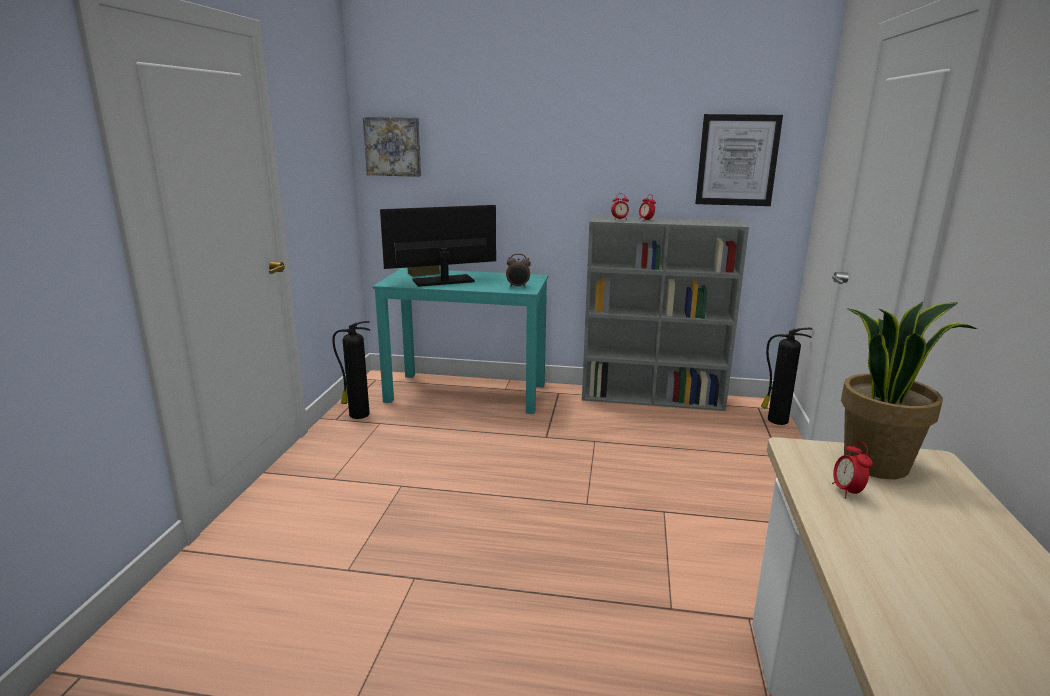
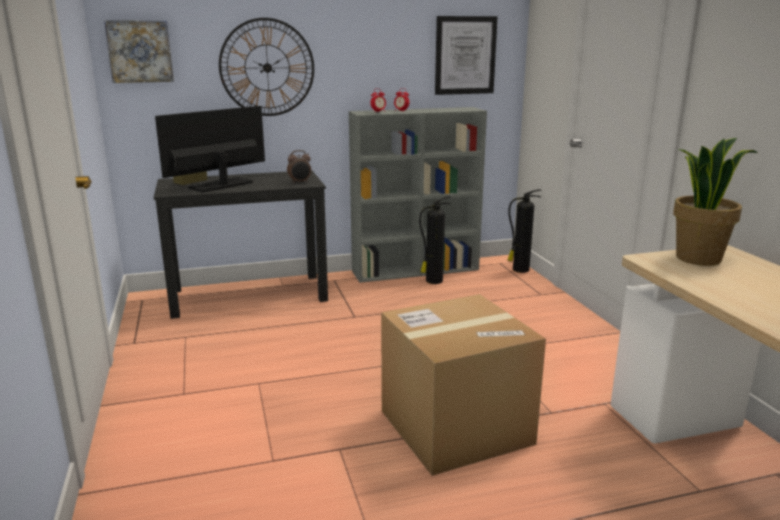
camera: 25 degrees left, 0 degrees up
(358, 414) = (154, 334): fire extinguisher -> fire extinguisher (433, 281)
(467, 393) = (249, 295): turquoise desk -> black desk
(510, 166) = (267, 68): none -> wall clock
(547, 591) = (455, 427): none -> cardboard box
(847, 491) = (702, 276): alarm clock -> none

